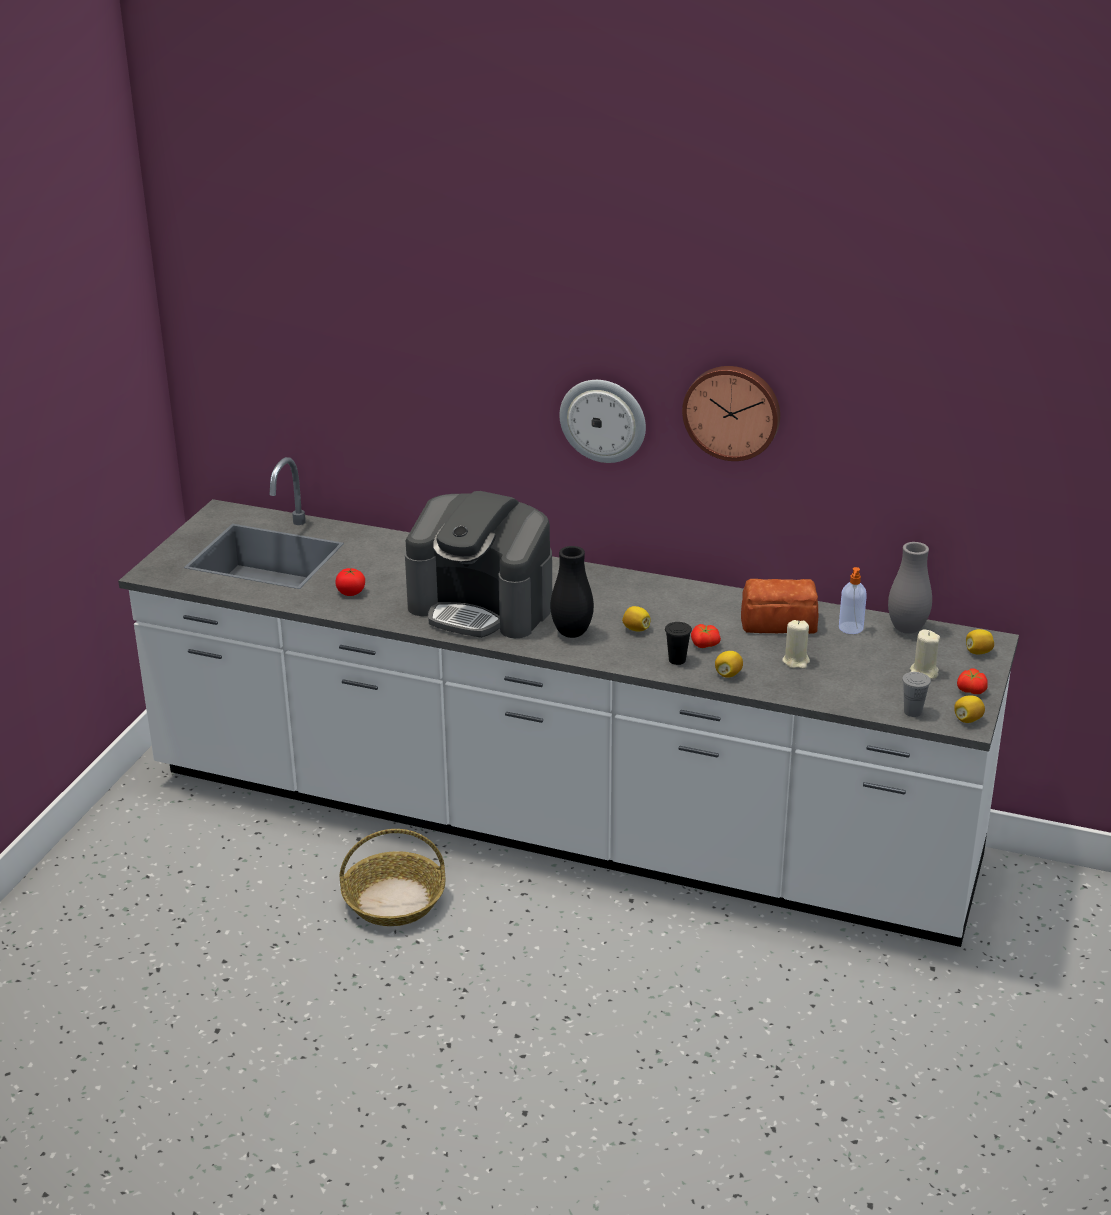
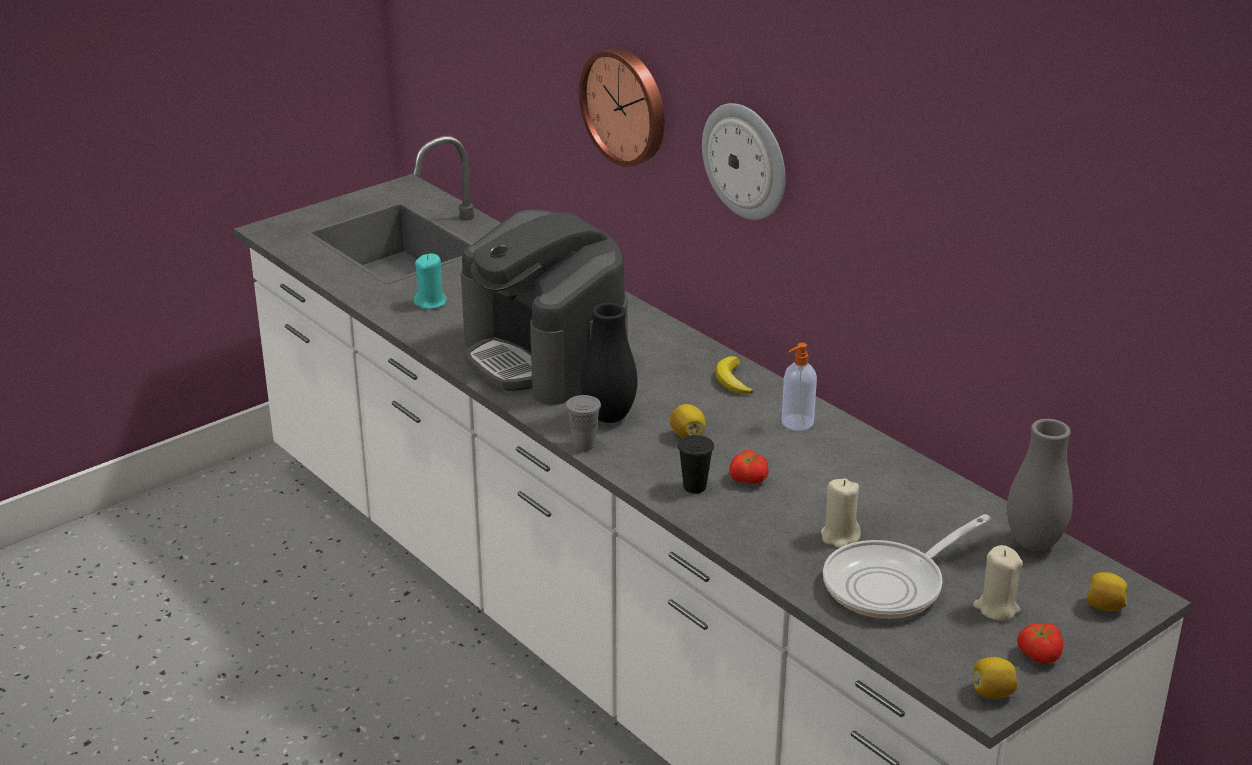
camera: 30 degrees right, 0 degrees up
(351, 592) = (431, 302): tomato -> turquoise candle
(394, 900) = (378, 674): basket -> none
(625, 585) = (732, 380): none -> banana
(728, 674) = (737, 524): lemon -> none
(732, 411) = (877, 179): wall clock -> wall clock (626, 106)
(780, 622) = (872, 482): bread -> none
(850, 628) = (957, 518): soap dispenser -> soap dispenser (796, 423)
(854, 679) = (891, 585): none -> frying pan
(912, 712) = (925, 655): grey cup -> grey cup (584, 445)

